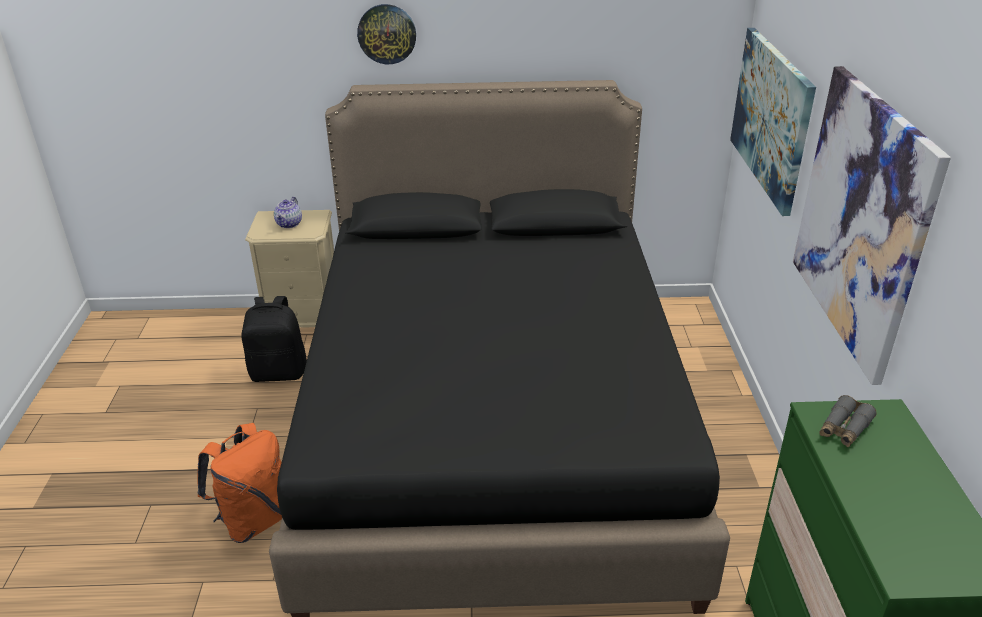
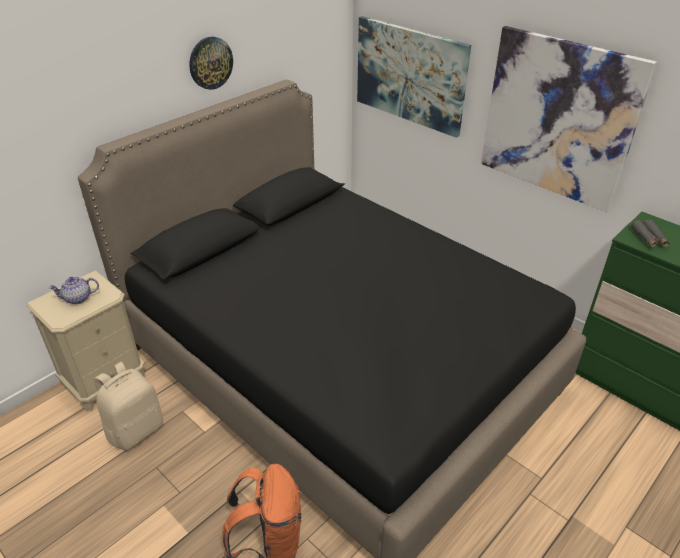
camera: 45 degrees left, 5 degrees up
(279, 372) = (135, 429): black backpack -> beige backpack
(289, 224) = (77, 298): teapot -> teapot turned 105 degrees clockwise
(387, 34) = (115, 89): wall clock -> wall clock (210, 63)

